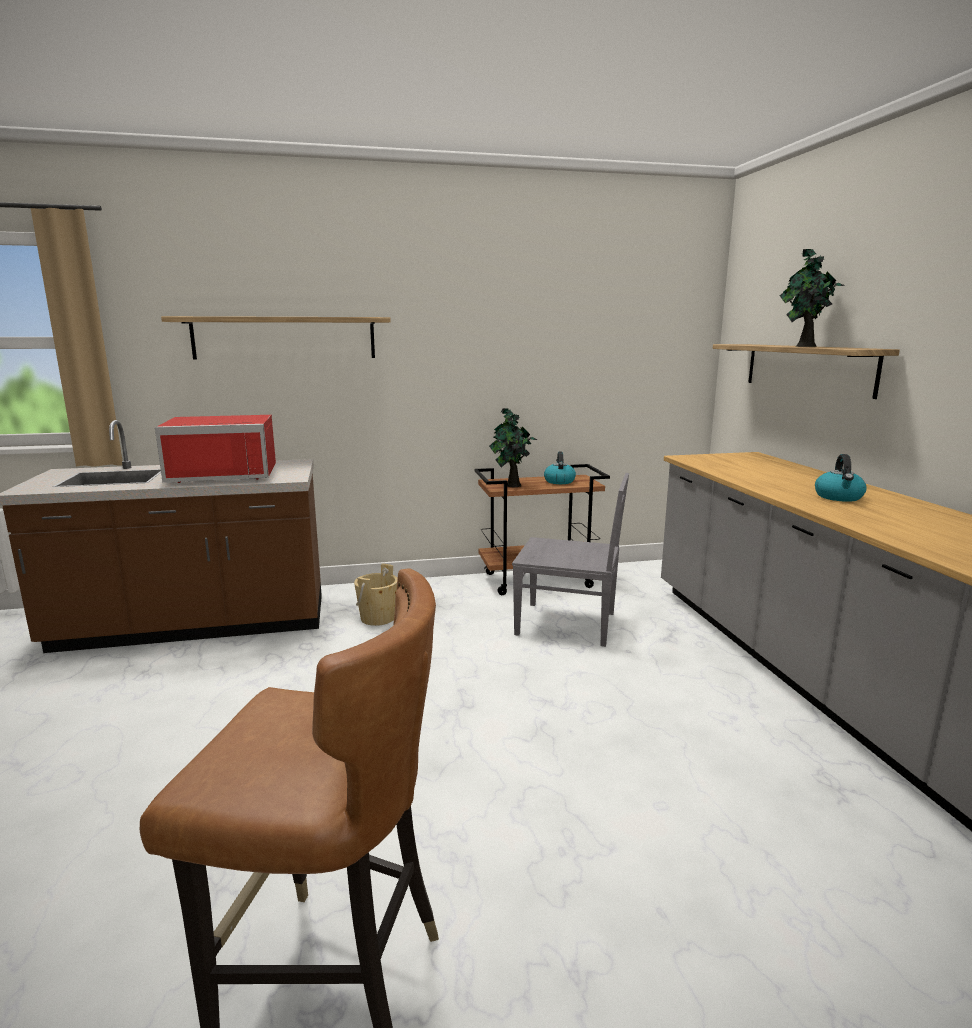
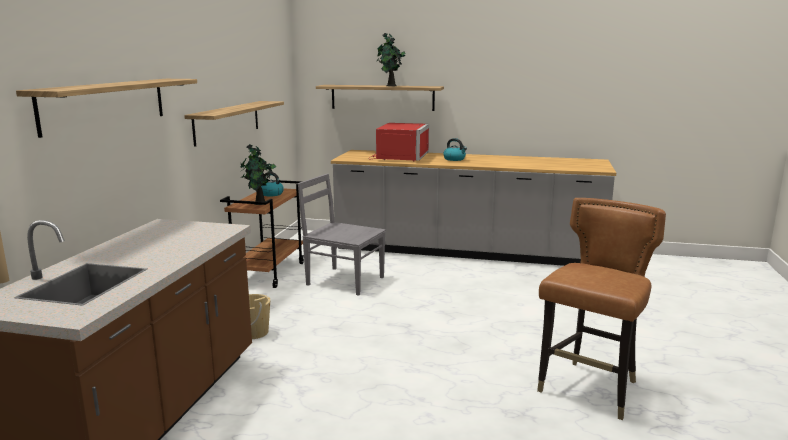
camera: 65 degrees left, 0 degrees up
(225, 473) = (165, 244): red microwave -> red microwave (398, 157)
(512, 378) = (227, 122): none -> shelf
(568, 624) = (343, 280): grey chair -> grey chair turned 105 degrees counterclockwise

